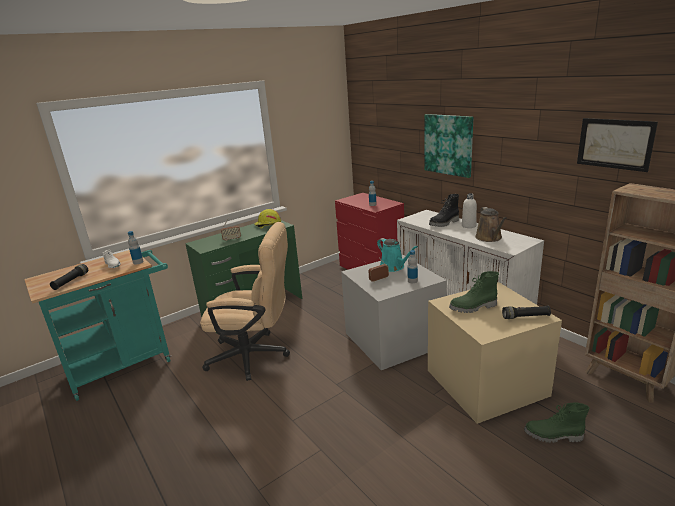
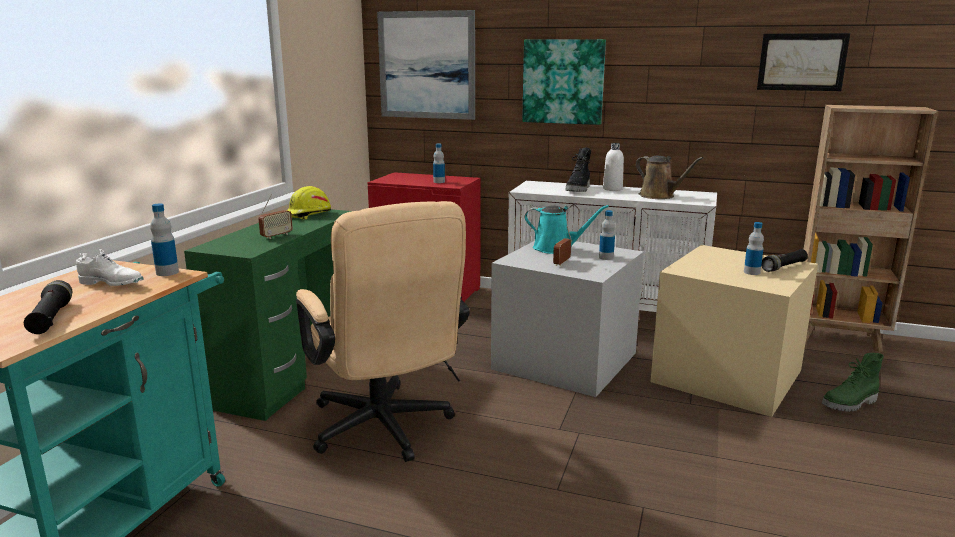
camera: 35 degrees left, 5 degrees down
(255, 356) = (385, 431): beige office chair -> beige office chair turned 90 degrees clockwise
(377, 127) = (426, 65): none -> picture
(473, 307) = (720, 269): green boot -> none
(491, 316) = (751, 272): none -> bottle

